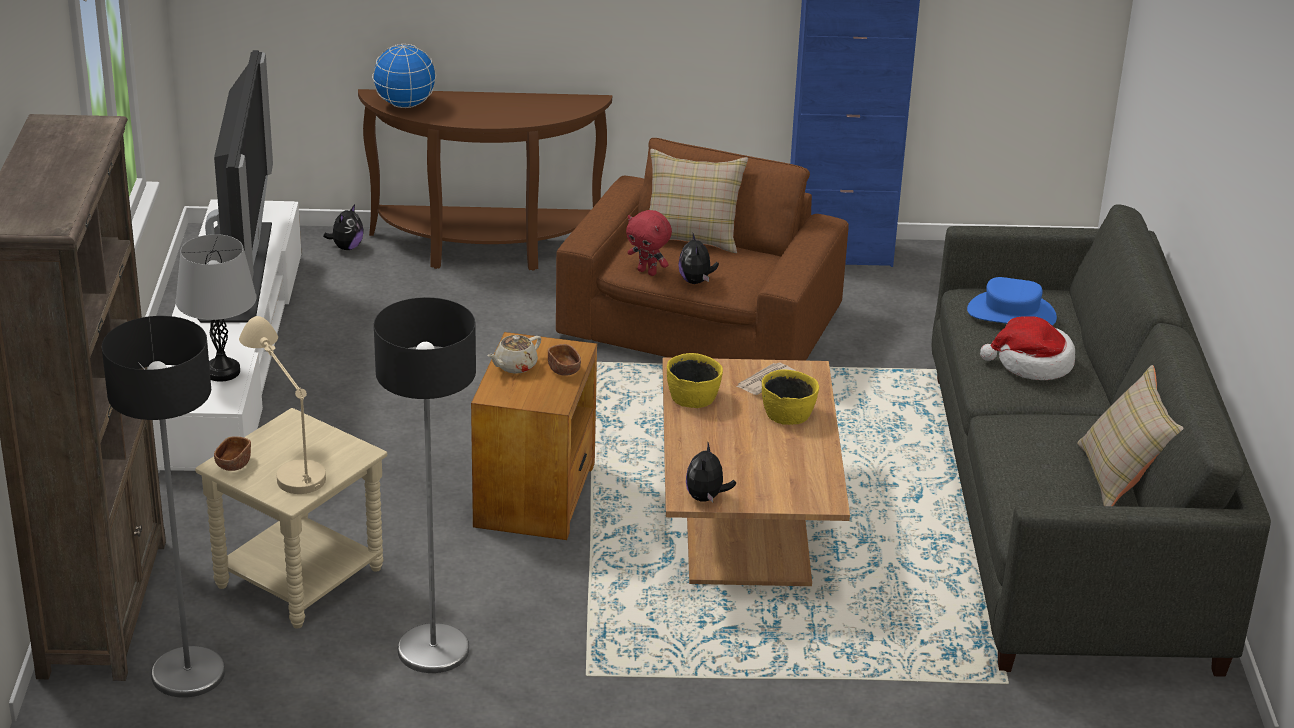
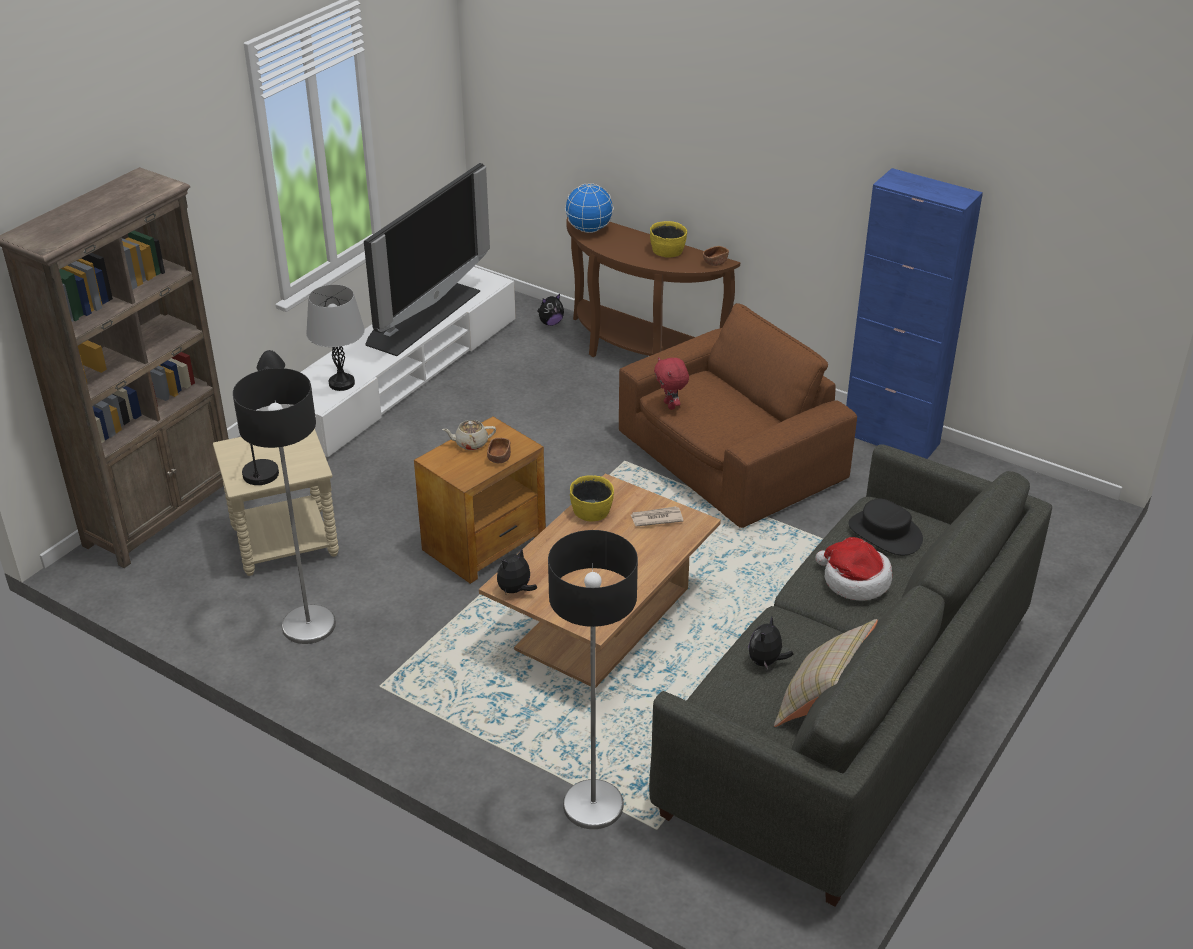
camera: 35 degrees right, 5 degrees up
(188, 673) = (161, 578): floor lamp -> floor lamp (593, 805)
(233, 464) = (236, 448): brown bowl -> brown bowl (715, 262)
(285, 457) = (269, 455): beige table lamp -> black table lamp
(692, 236) = (732, 388): beige pillow -> none
(696, 281) = (697, 424): plush toy -> plush toy (766, 662)
(787, 413) = (644, 549): yellow bowl -> yellow bowl (668, 251)
(1011, 314) = (884, 533): blue hat -> black hat

